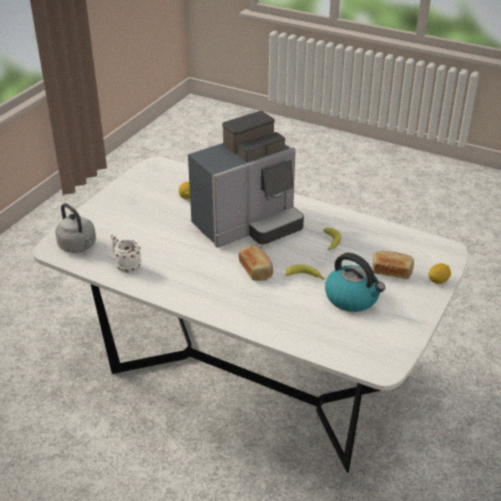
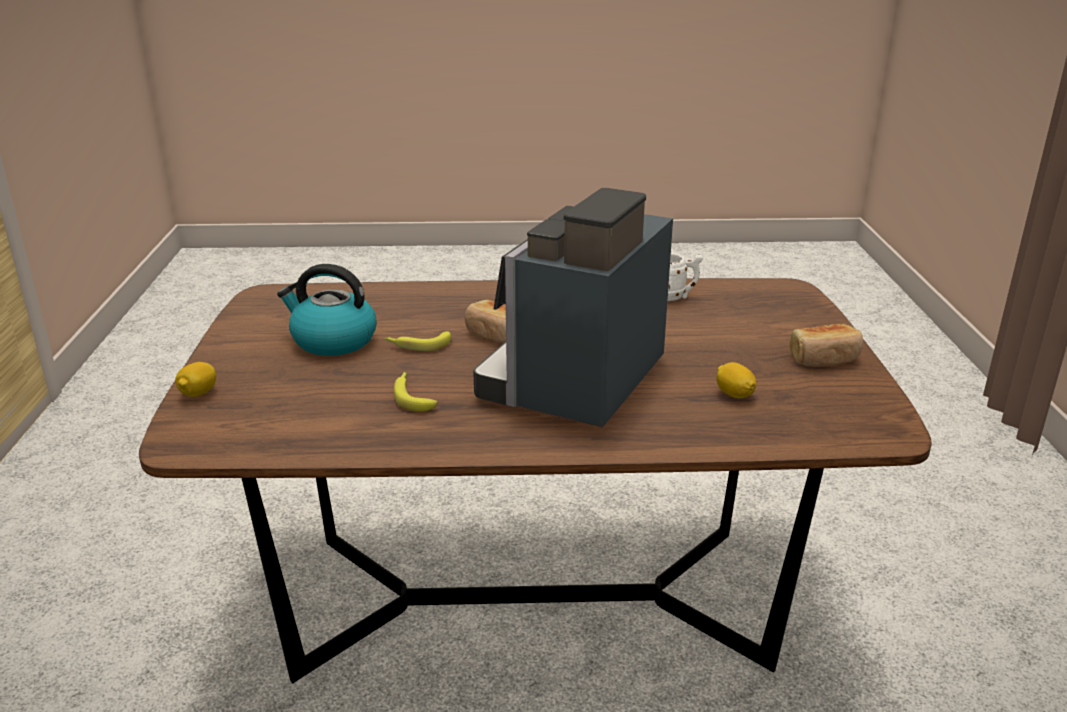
camera: 150 degrees right, 10 degrees down
(78, 246) = (764, 298): grey kettle -> none
(251, 379) = (532, 603): white dining table -> brown dining table
(391, 271) = (284, 385): bread -> bread (824, 359)

